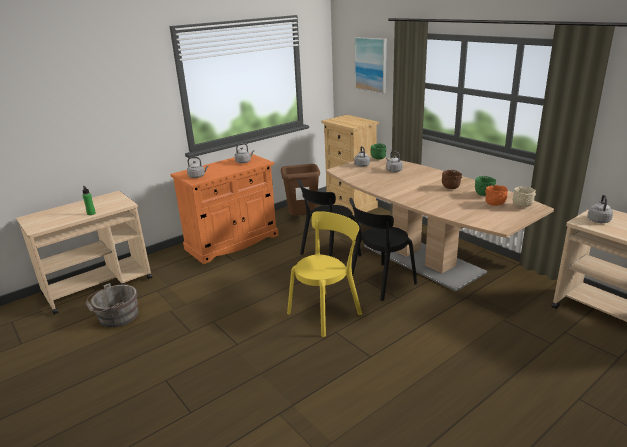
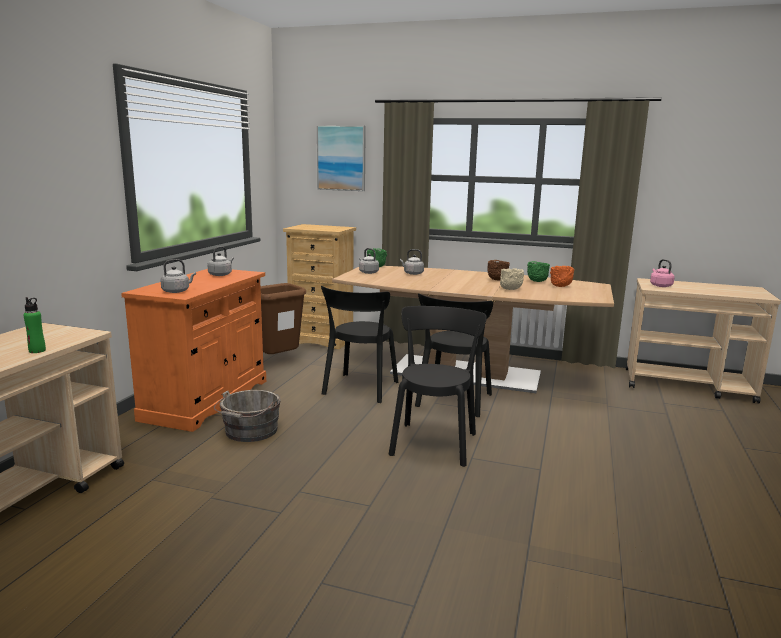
camera: 35 degrees left, 10 degrees down
(116, 317) = (118, 532): grey bucket -> grey bucket (249, 432)
(327, 311) = (434, 441): yellow chair -> black chair
(521, 206) = (584, 285): beige bowl -> beige bowl (510, 290)
(598, 220) = (660, 285): grey kettle -> pink kettle

